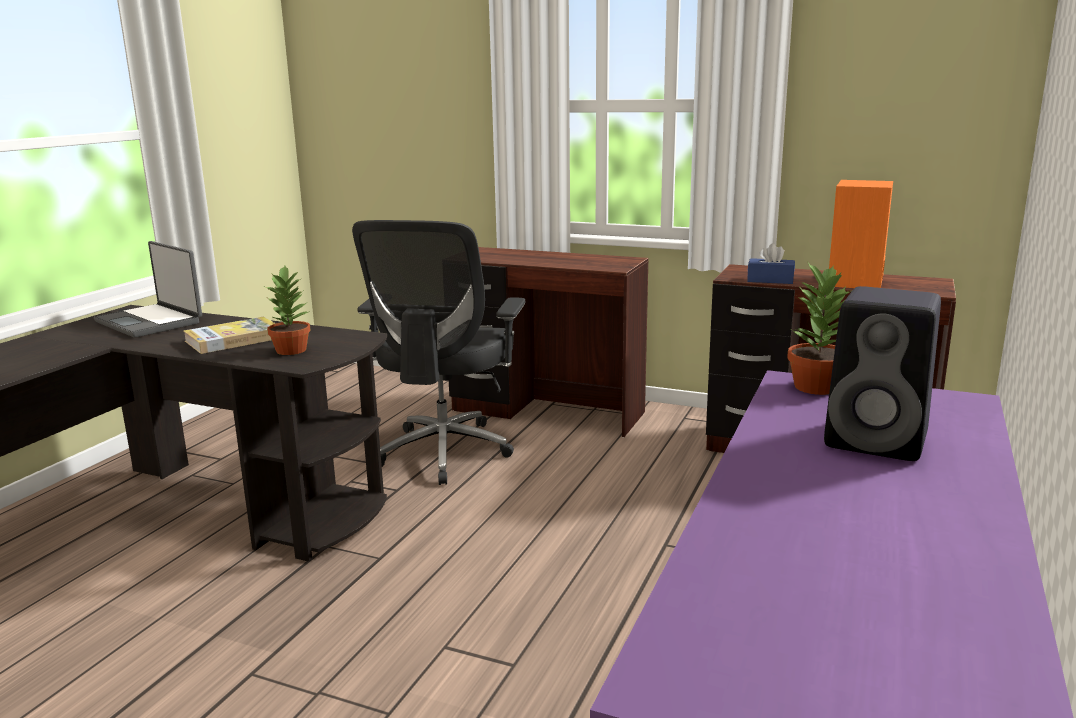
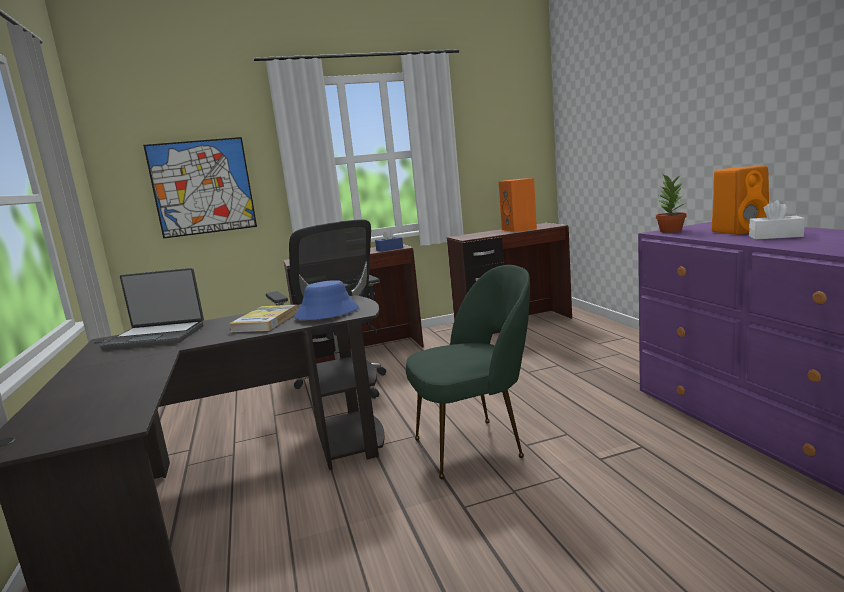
camera: 40 degrees left, 5 degrees down
(292, 350) = (327, 313): potted plant -> blue hat
(400, 611) = (476, 446): none -> green chair
(403, 125) = (202, 187): none -> picture
(770, 280) = (486, 235): blue tissue box -> blue tissue box (389, 249)
(844, 483) = (775, 236): none -> white tissue box
(879, 441) = (740, 231): black speaker -> orange speaker

